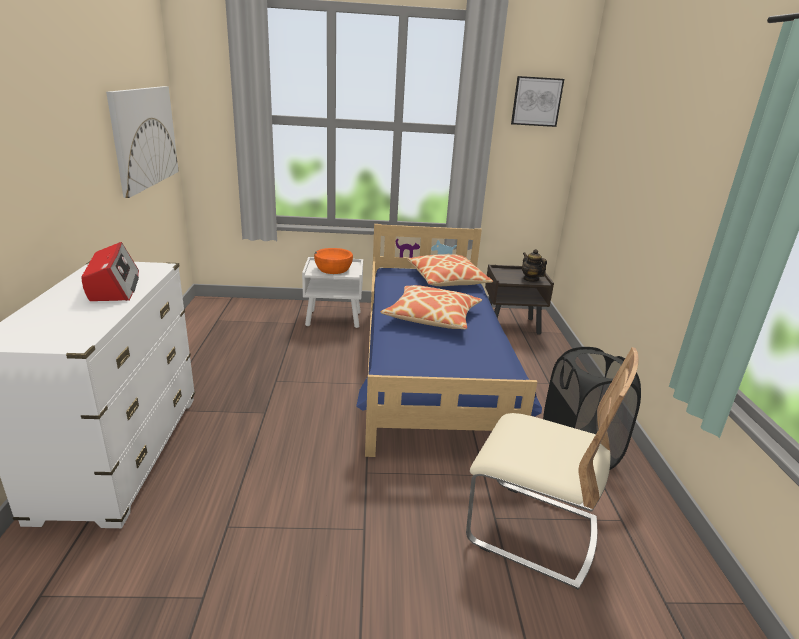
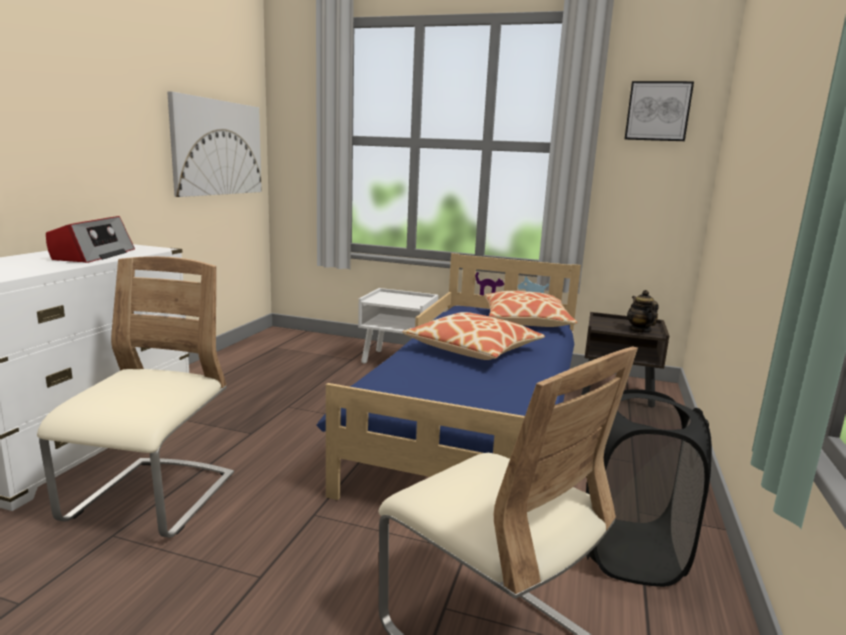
camera: 20 degrees right, 10 degrees down
(232, 489) = (152, 499): none -> beige chair
(333, 269) = (397, 300): orange bowl -> none

